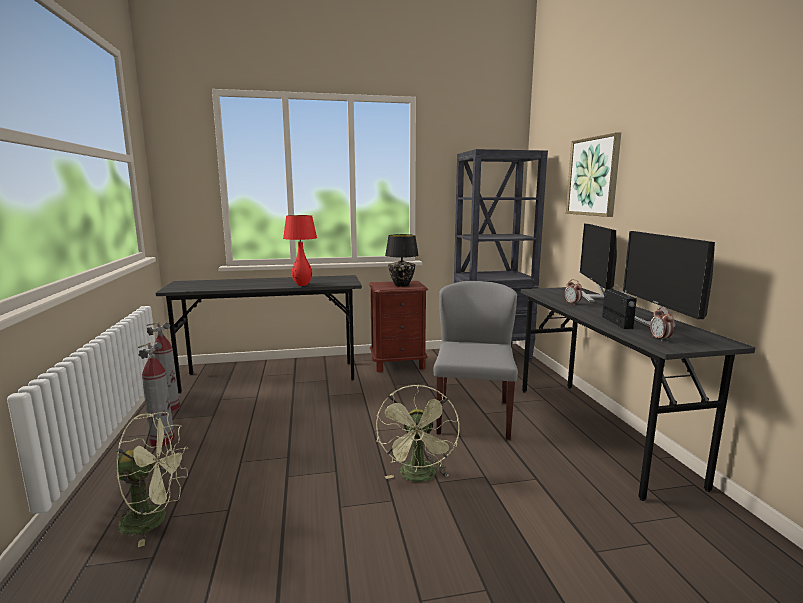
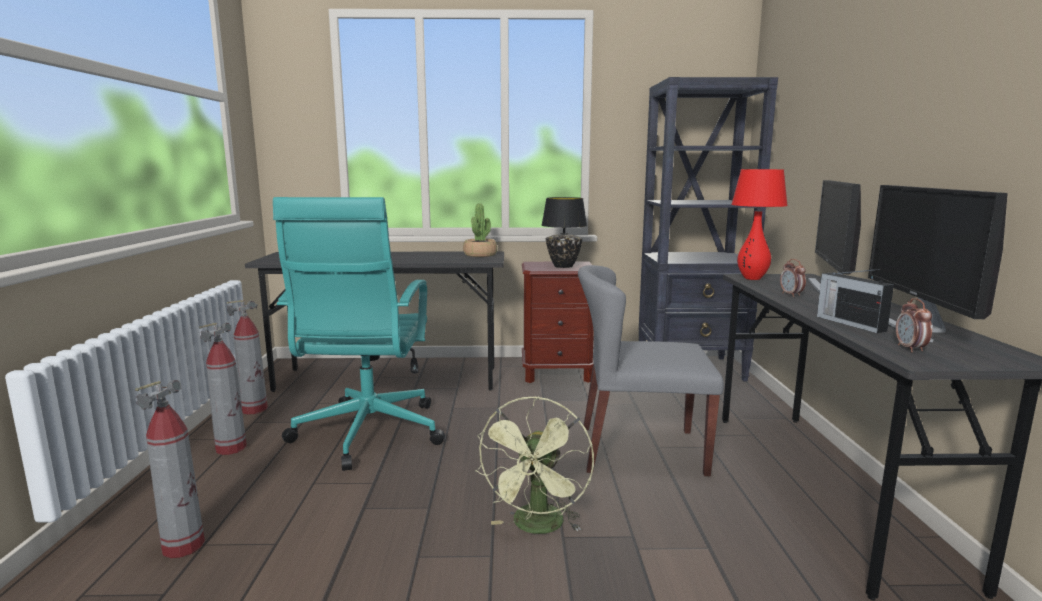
camera: 10 degrees right, 0 degrees up
(154, 519) = (183, 546): green fan -> fire extinguisher
(269, 421) = (367, 434): none -> turquoise office chair
(302, 285) = (426, 260): red table lamp -> red table lamp (752, 278)
(340, 279) = (480, 255): none -> potted plant
(473, 416) = (640, 450): grey chair -> grey chair turned 105 degrees counterclockwise
(593, 176) = (840, 110): picture -> none
(617, 323) = (849, 323): radio -> radio turned 150 degrees clockwise

